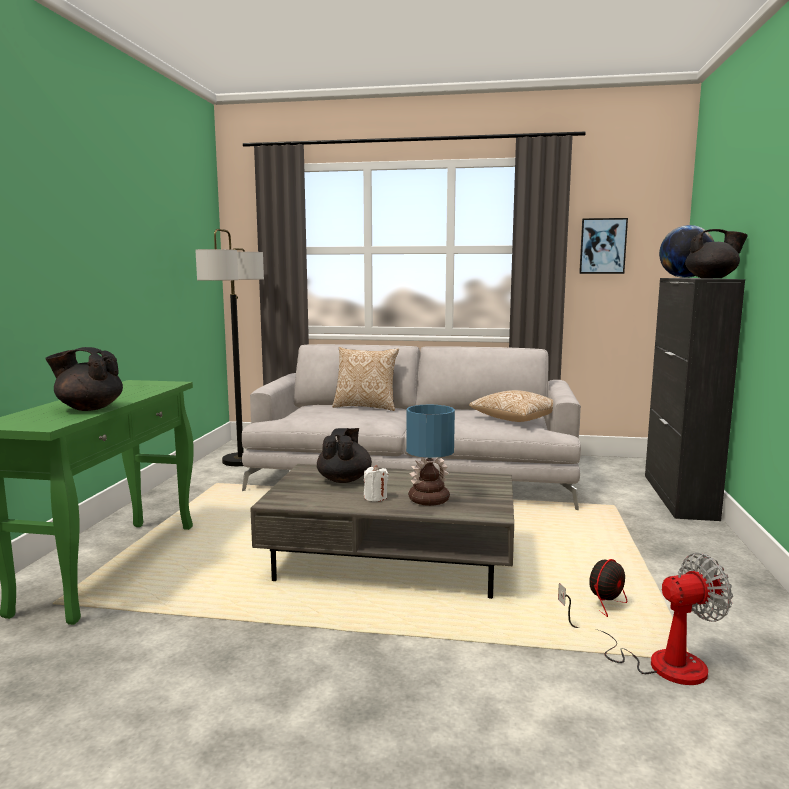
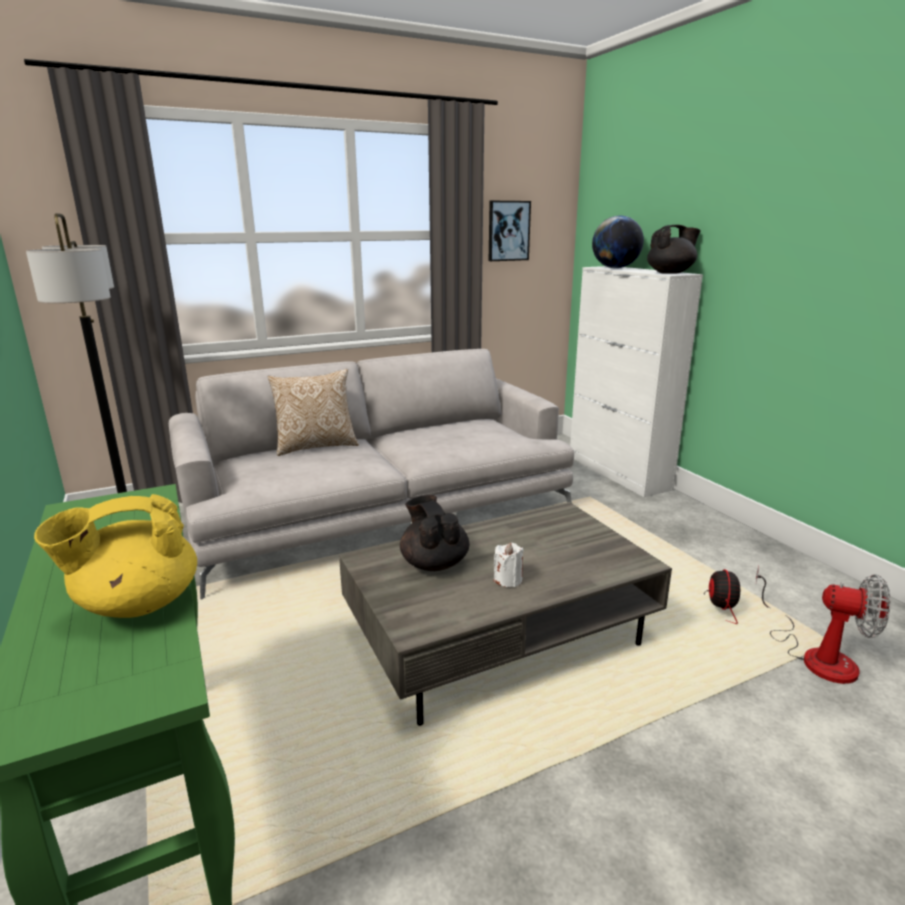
camera: 35 degrees left, 10 degrees up
(89, 408) = (137, 604): black teapot -> yellow teapot
(430, 499) = (559, 562): table lamp -> none
(516, 419) = (493, 431): pillow -> none
(656, 661) = (815, 654): fan -> fan turned 75 degrees clockwise
(679, 496) = (618, 472): black cabinet -> white cabinet

